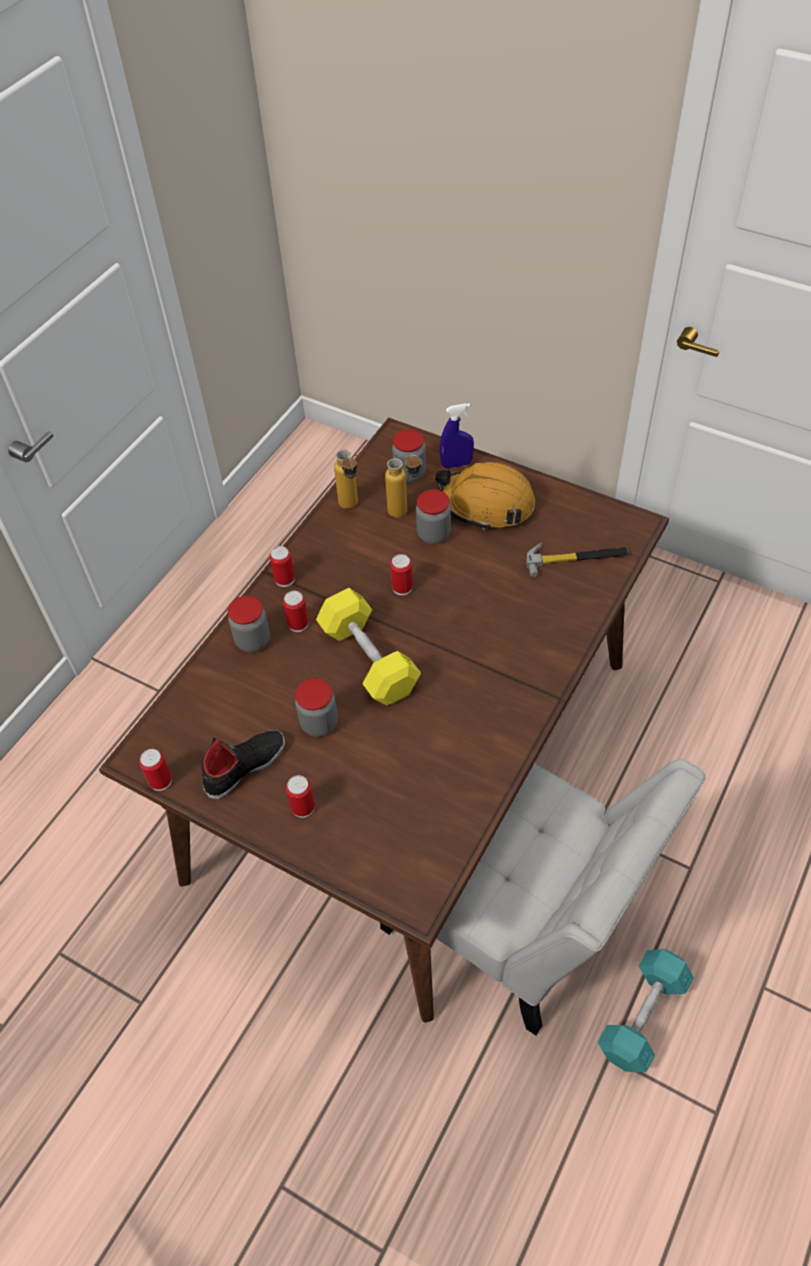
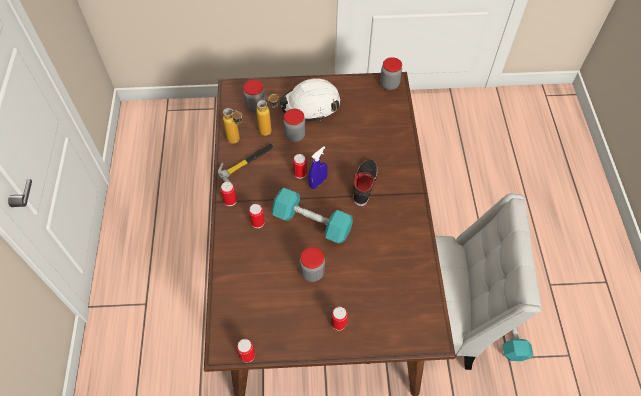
camera: 35 degrees left, 5 degrees up
(245, 766) = (289, 319): black shoe -> black shoe (364, 184)
(253, 641) = (239, 245): jar -> jar (389, 84)
(368, 659) = (312, 222): yellow dumbbell -> turquoise dumbbell
(456, 464) = (278, 90): blue spray bottle -> blue spray bottle (318, 182)
(486, 504) = (311, 105): orange hard hat -> white hard hat
(576, 558) = (378, 114): hammer -> hammer (246, 162)

